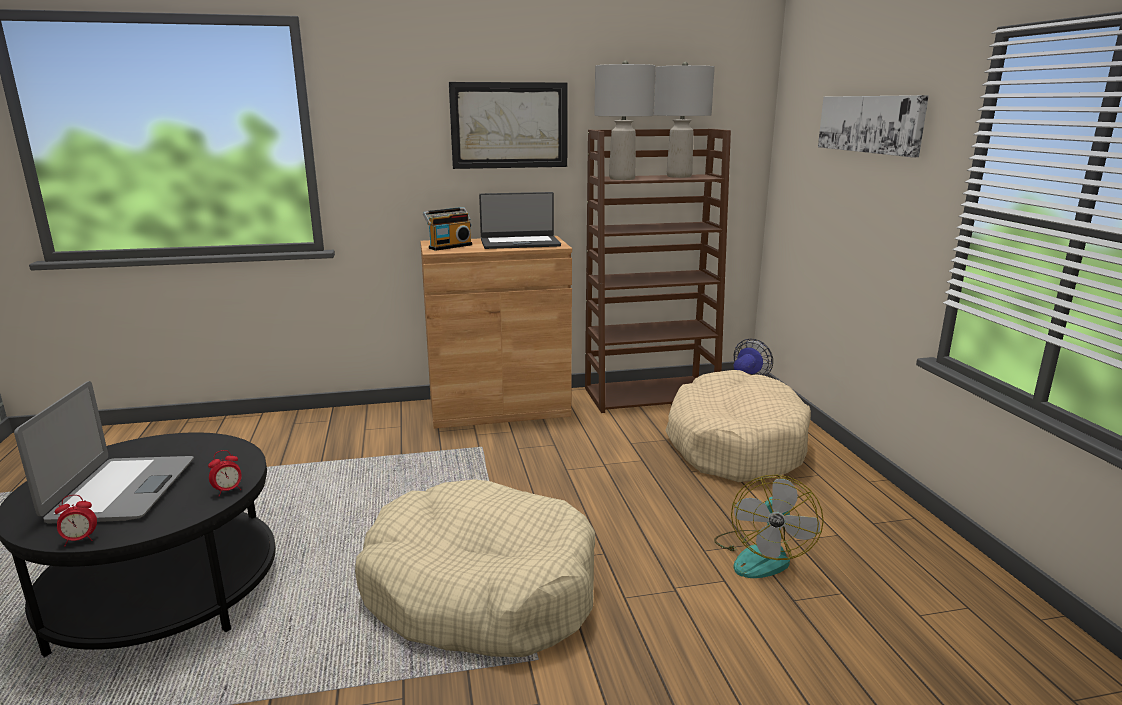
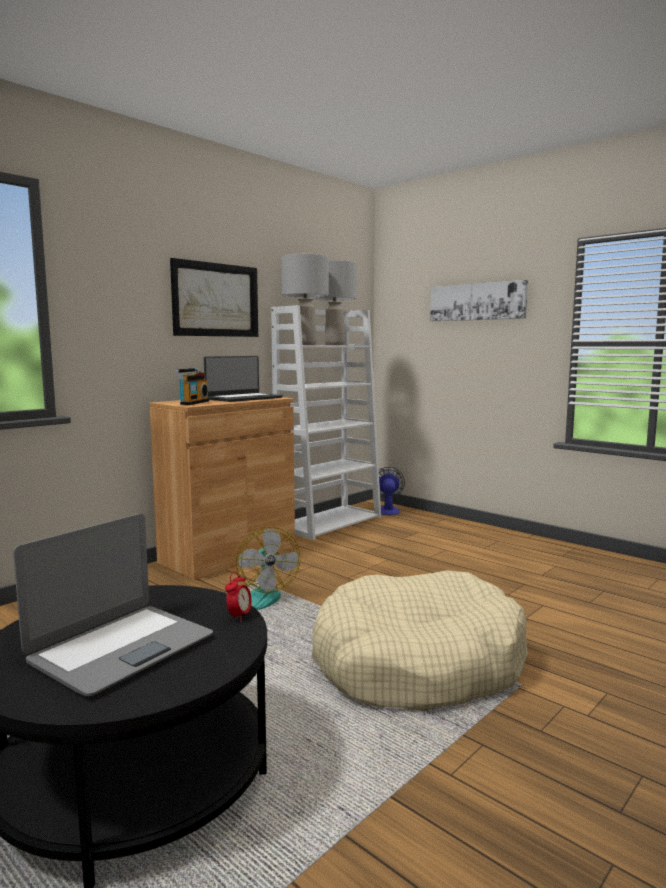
camera: 35 degrees left, 10 degrees down
(80, 540) = (174, 691): alarm clock -> none
(121, 490) = (121, 649): laptop -> laptop turned 75 degrees clockwise
(651, 394) = (329, 522): brown bookcase -> white bookcase
(735, 444) = (428, 537): beige dog bed -> none
(761, 555) = (539, 587): fan -> fan (259, 596)

